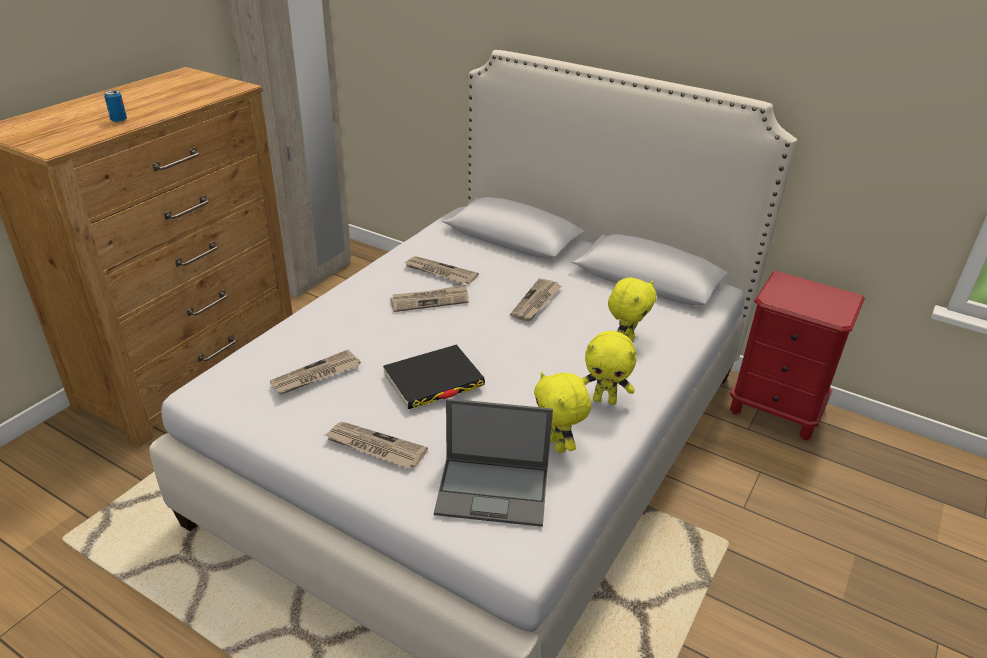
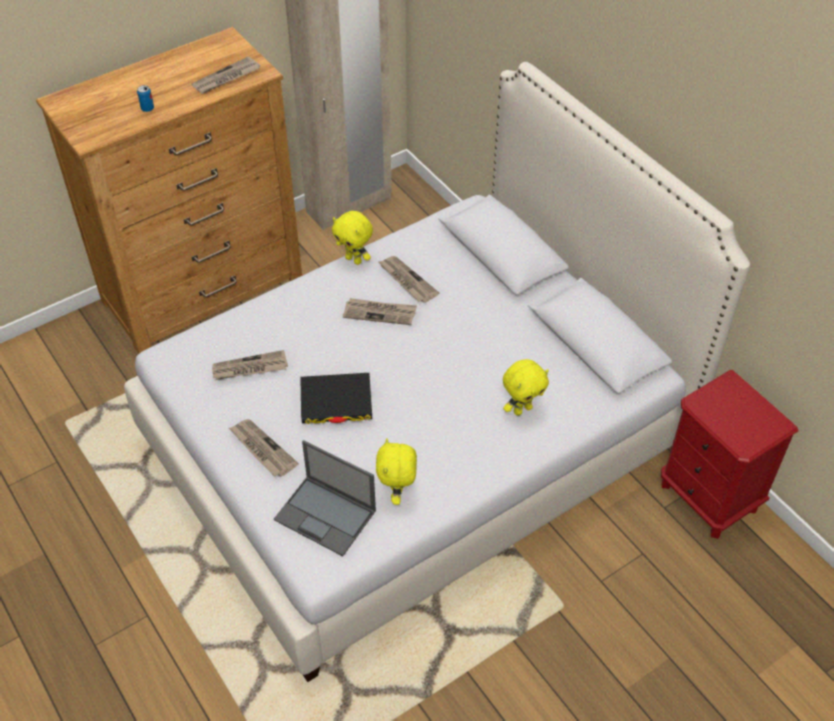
camera: 25 degrees right, 15 degrees up
(536, 302) = (472, 341): newspaper -> newspaper (226, 78)
(605, 400) = (462, 464): yellow plush toy -> yellow plush toy (354, 260)

